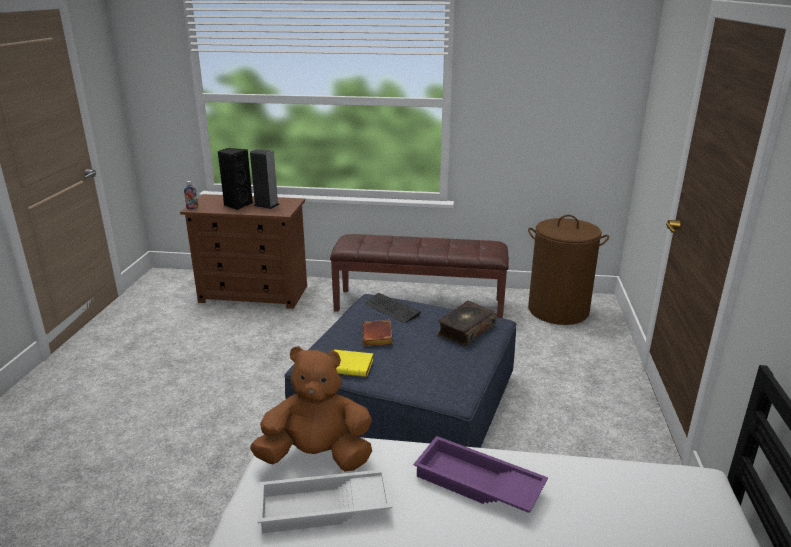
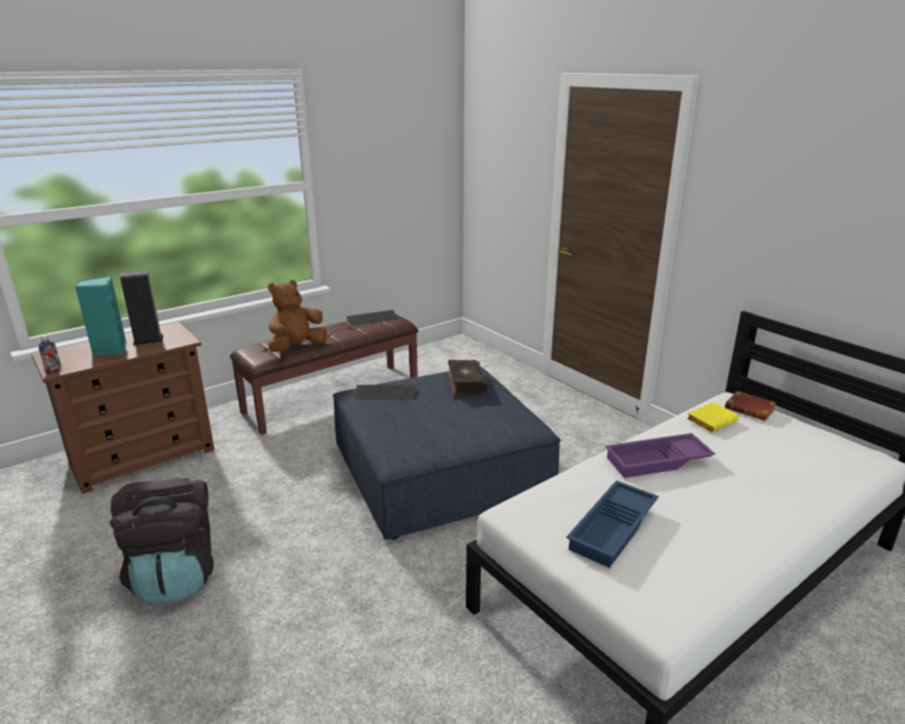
camera: 45 degrees left, 0 degrees up
(167, 377) = (175, 575): none -> black backpack
(237, 205) = (110, 350): black speaker -> turquoise speaker
(317, 457) = (550, 505): brown plush toy -> brown plush toy (297, 347)
(324, 509) = (614, 529): white tray -> blue tray
(352, 366) = (433, 447): yellow book -> yellow book (711, 420)
(378, 337) = (413, 417): brown book -> brown book (751, 410)
(475, 244) = (372, 319): none -> keyboard
(558, 310) = (443, 359): brown laundry basket -> none

